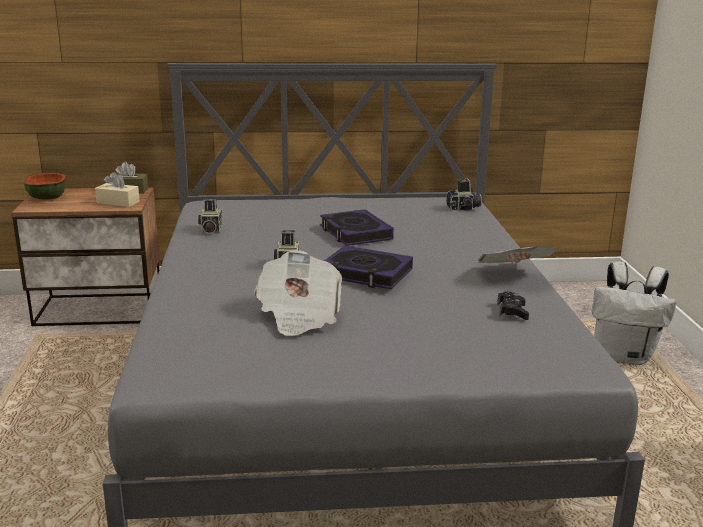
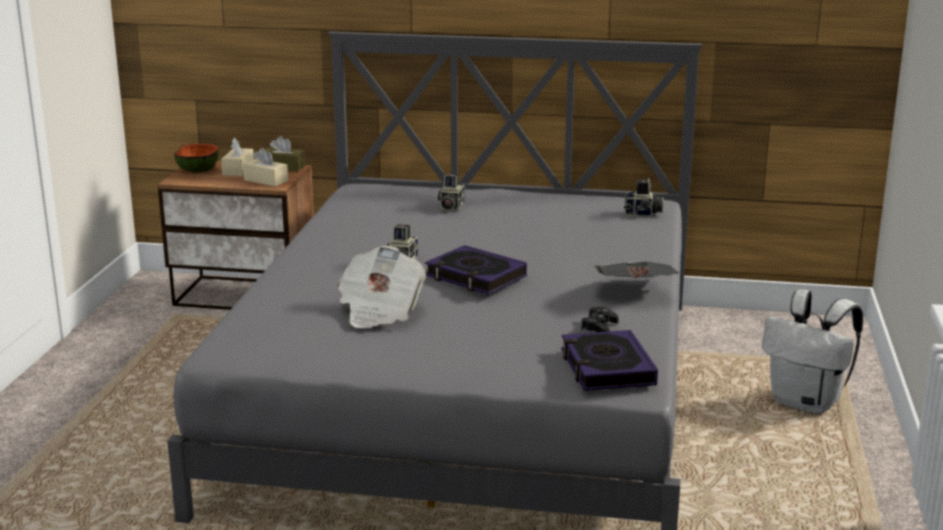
camera: 15 degrees right, 0 degrees up
(86, 195) = (238, 170): none -> beige tissue box
(210, 230) = (347, 217): camera -> camera (450, 207)
(355, 233) = (498, 233): book -> book (607, 368)

